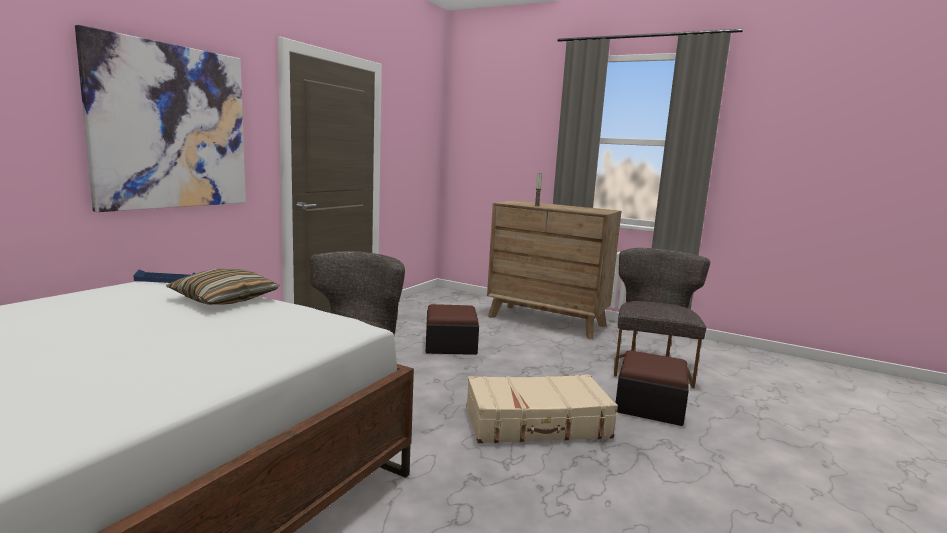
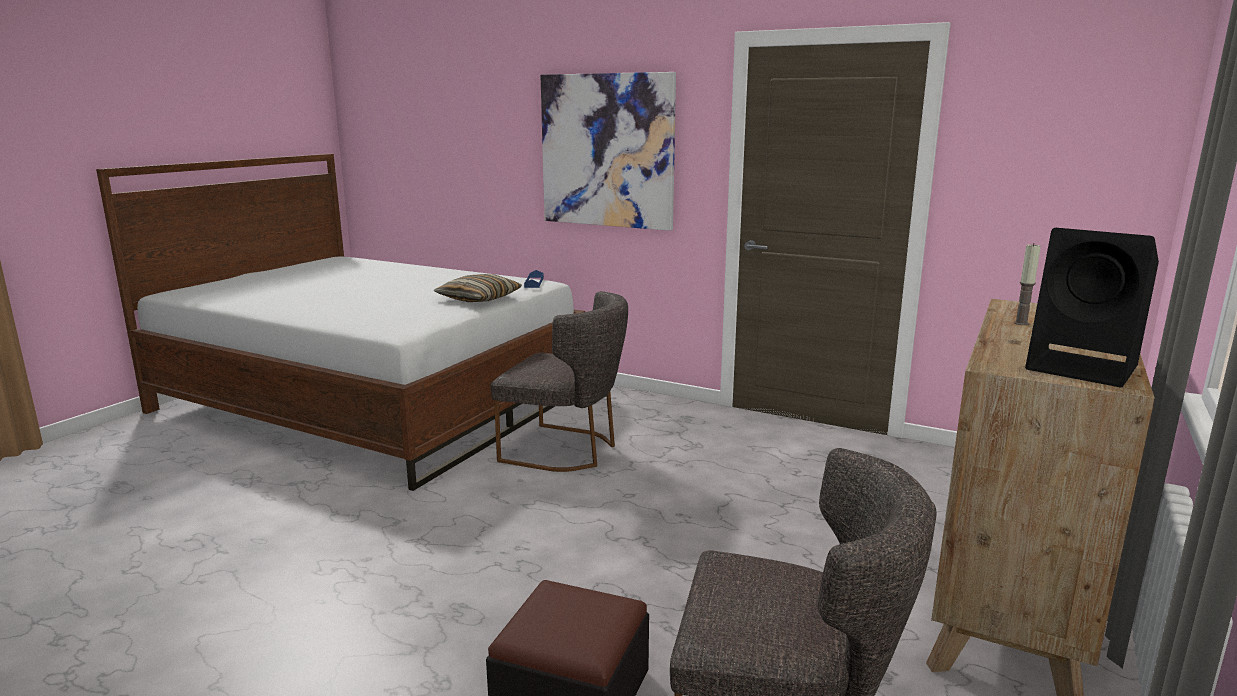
camera: 90 degrees right, 5 degrees up
(450, 345) = (769, 500): ottoman -> none
(537, 423) = (507, 566): beige suitcase -> none
(595, 209) = (1085, 368): none -> black speaker

